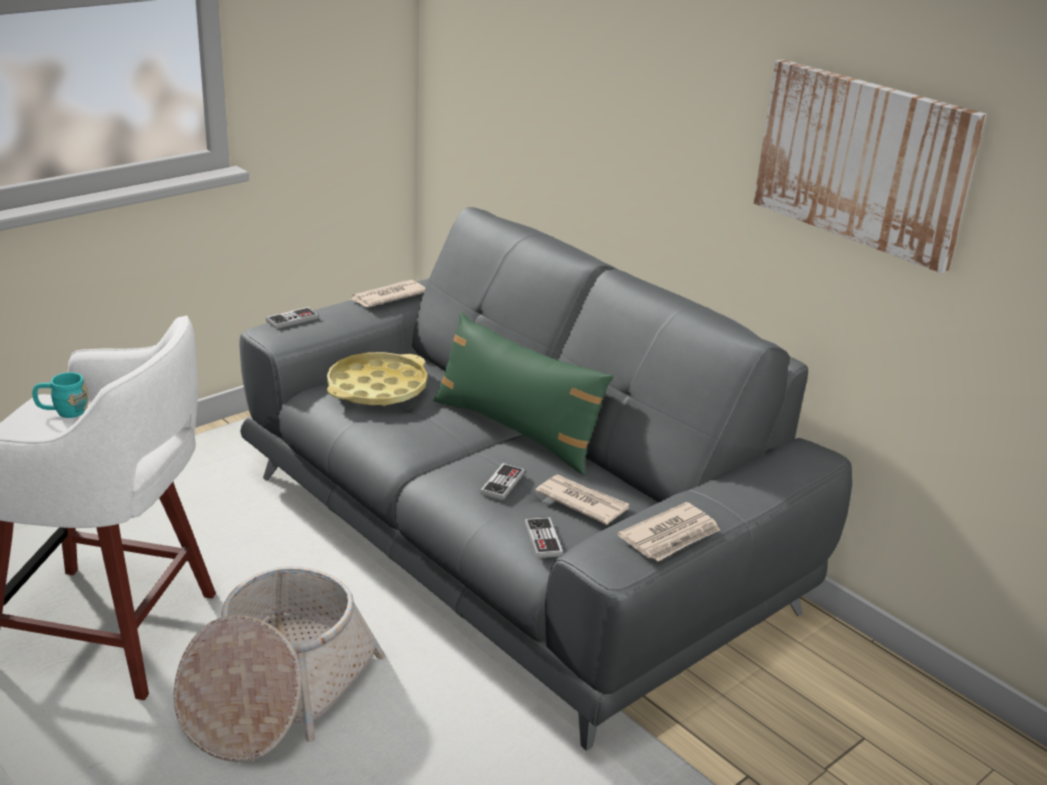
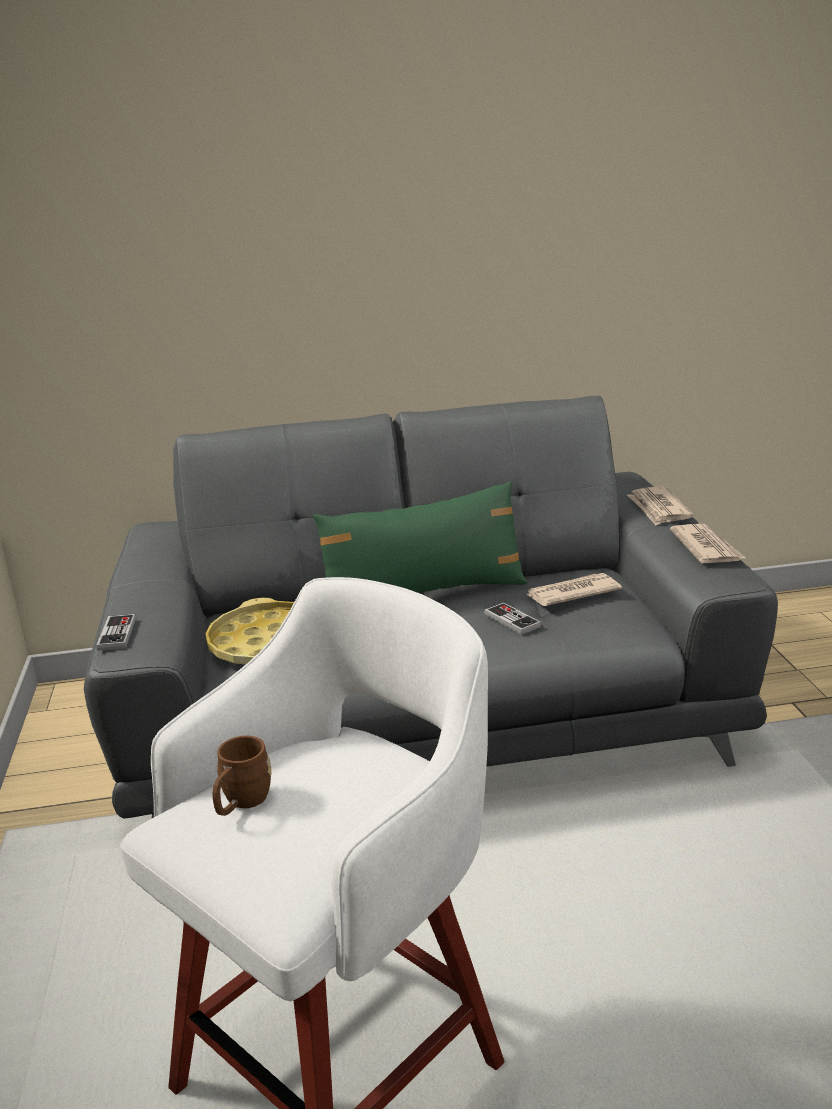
camera: 55 degrees left, 5 degrees down
(63, 412) = (241, 803): turquoise mug -> brown mug
(276, 692) = (550, 940): basket -> none
(387, 297) = (142, 574): newspaper -> newspaper (658, 509)
(543, 539) = (618, 623): game controller -> none
(863, 161) = (586, 225): picture -> none

